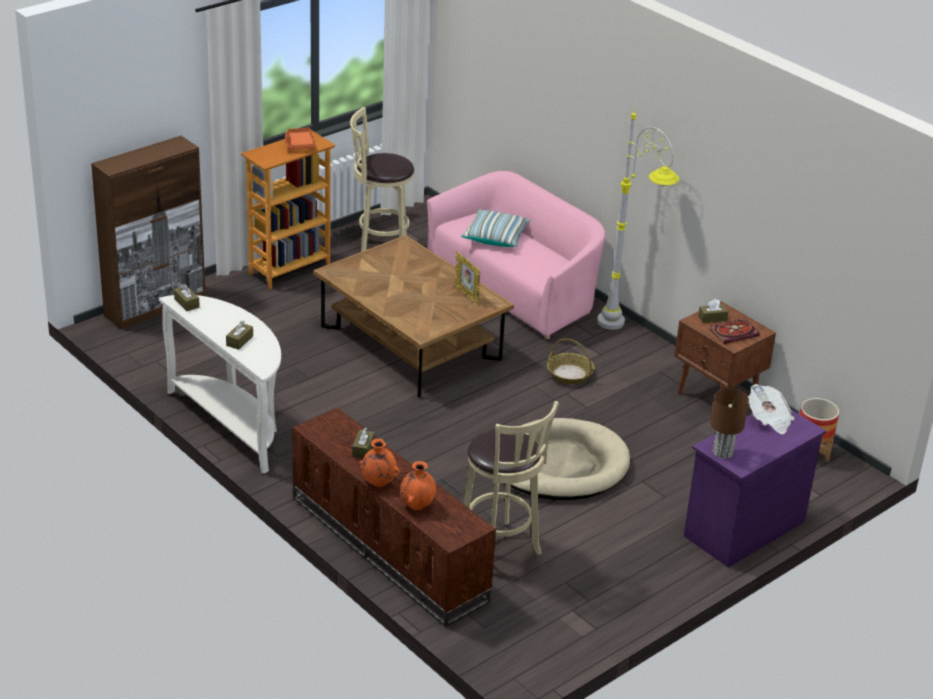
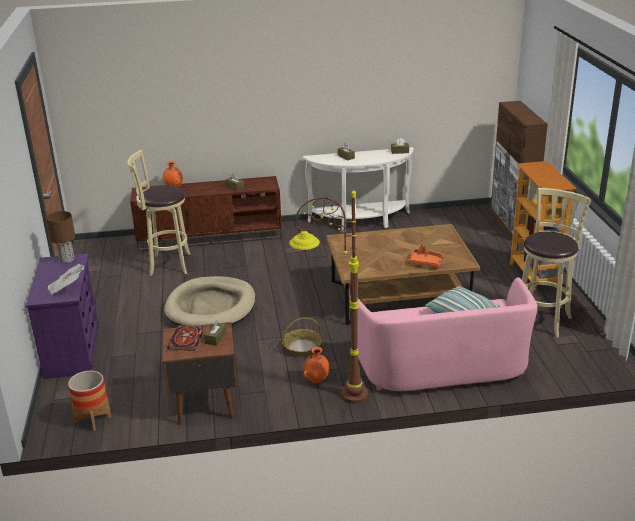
camera: 125 degrees right, 5 degrees down
(299, 144) = (551, 180): orange tray -> orange tray (425, 262)
(378, 483) = (203, 184): orange vase -> orange vase (316, 380)
(467, 295) = (371, 266): picture frame -> none
(627, 332) = (332, 398): grey floor lamp -> brown floor lamp

